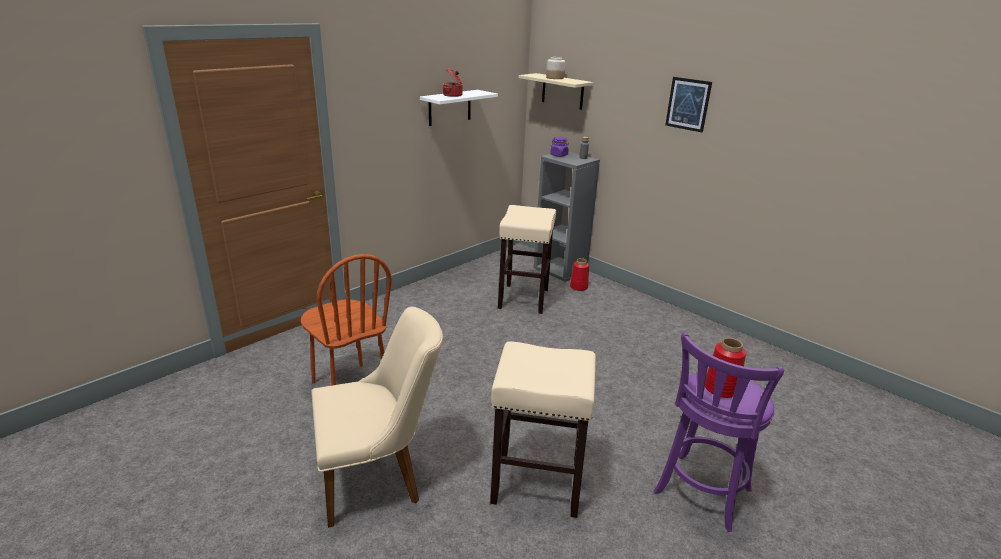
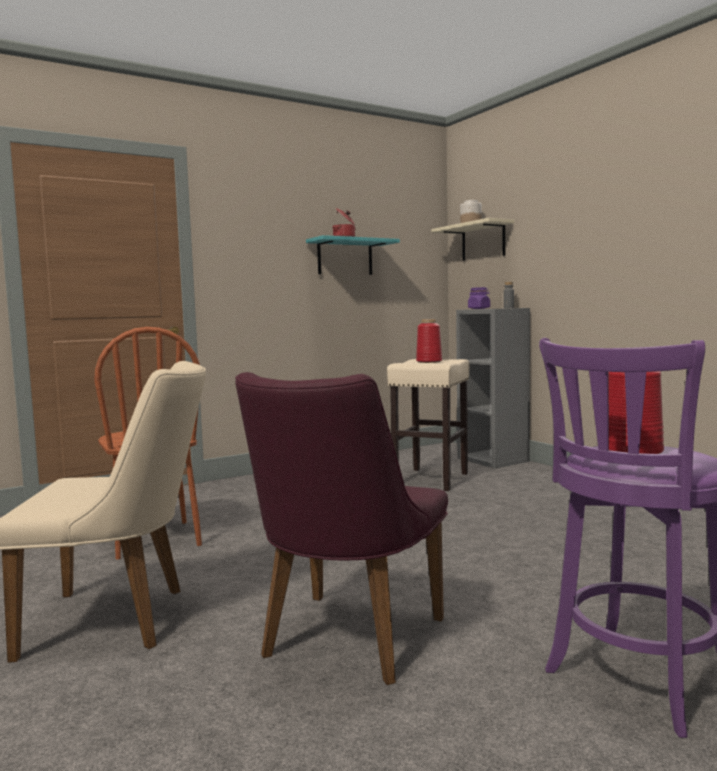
camera: 15 degrees right, 20 degrees down
(449, 107) = (345, 257): white shelf -> turquoise shelf
(535, 484) = (344, 644): beige stool -> purple chair
(578, 287) = (511, 472): red vase -> red vase (428, 362)
(688, 104) = (625, 207): picture -> none

